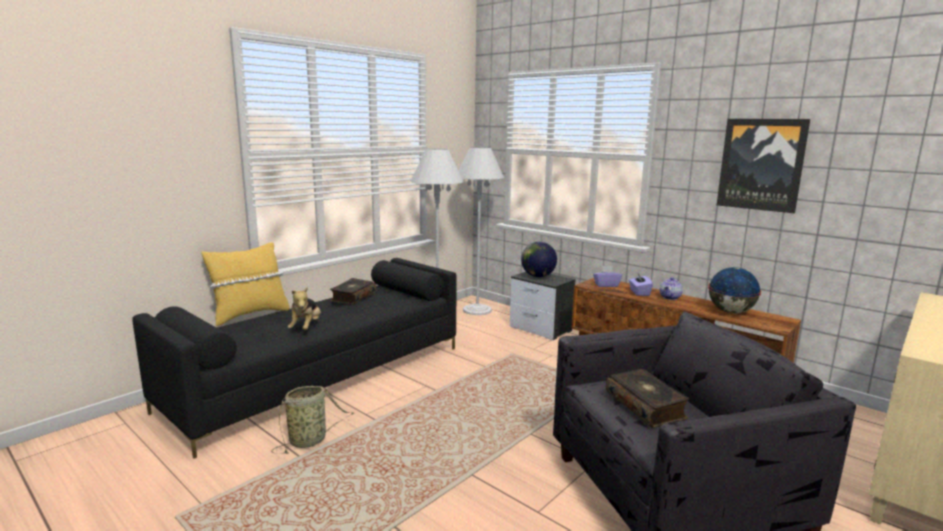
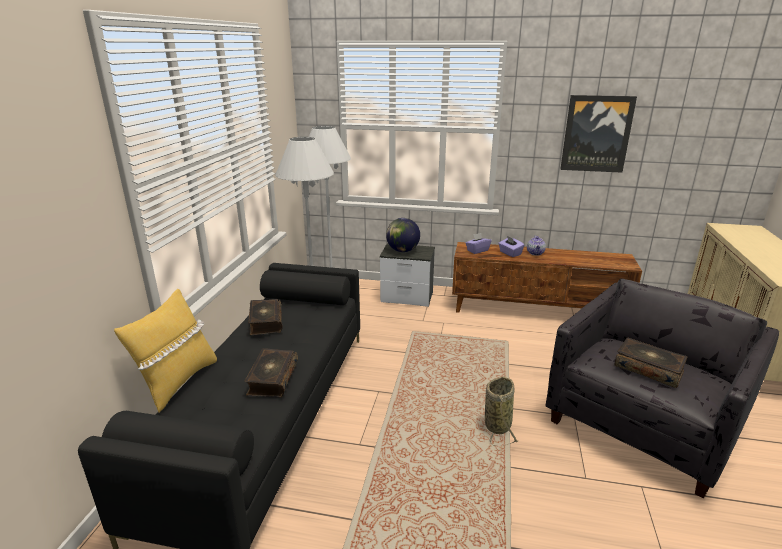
camera: 30 degrees left, 10 degrees up
(306, 327) = (272, 379): plush toy -> book
(310, 440) = (341, 496): basket -> basket (497, 424)
(730, 312) = (587, 258): globe -> none

